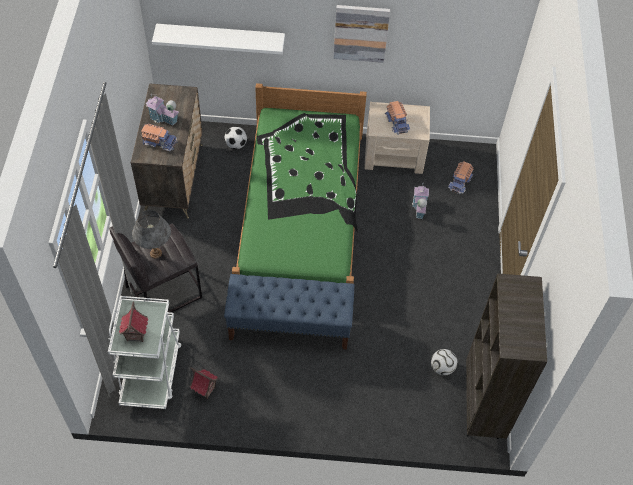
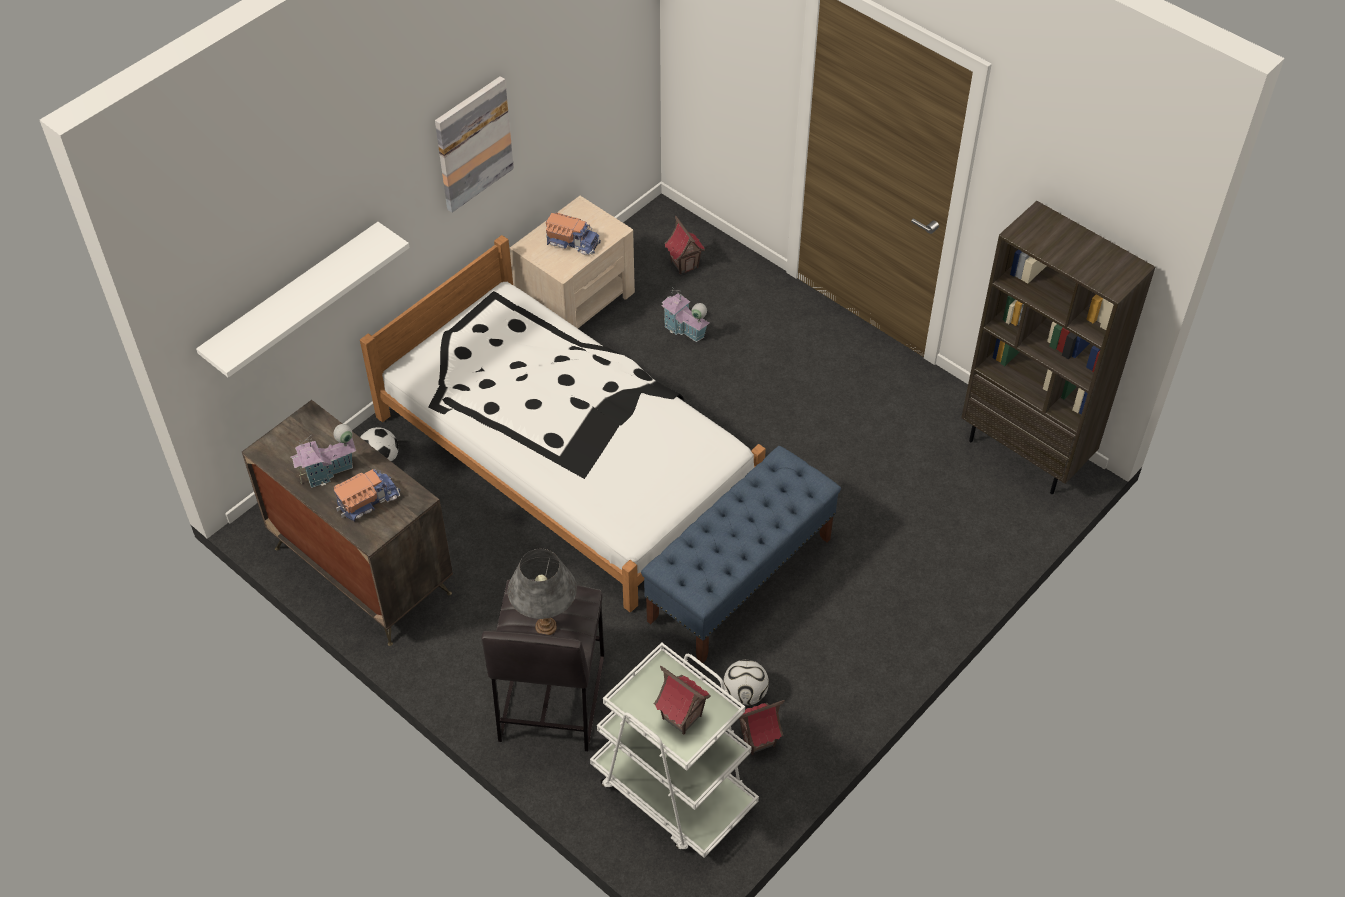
camera: 50 degrees left, 5 degrees down
(301, 209) = (566, 453): green bed -> white bed
(442, 367) = (939, 457): football -> football (745, 694)
(460, 182) = (684, 264): toy truck -> toy house

